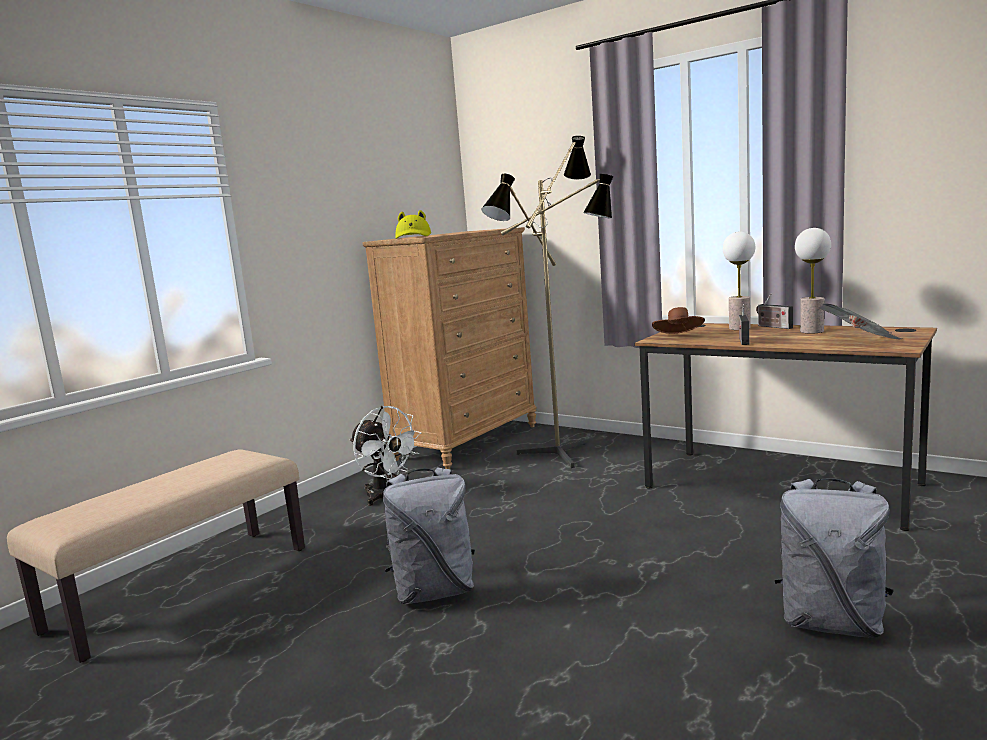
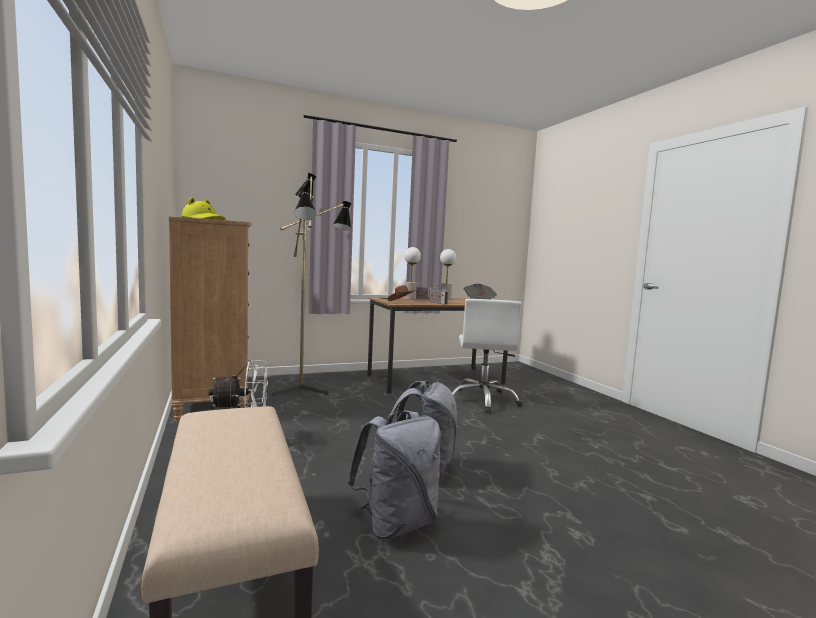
camera: 60 degrees left, 5 degrees down
(767, 543) = (483, 400): none -> white office chair
(832, 623) = (557, 417): grey backpack -> grey backpack (396, 524)

